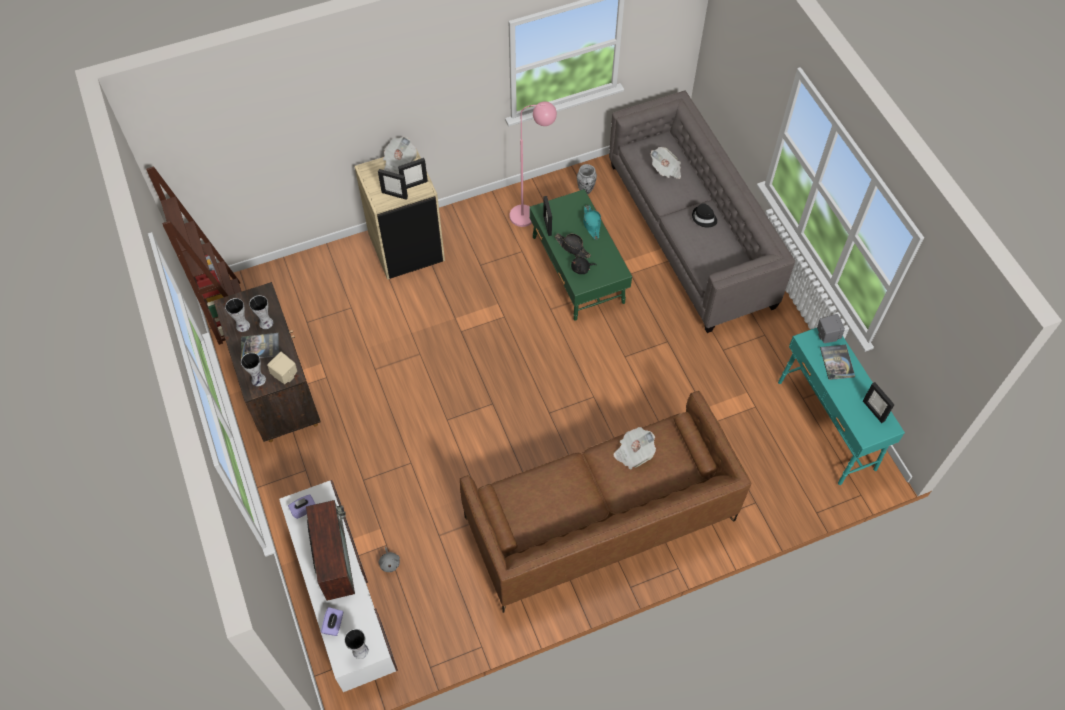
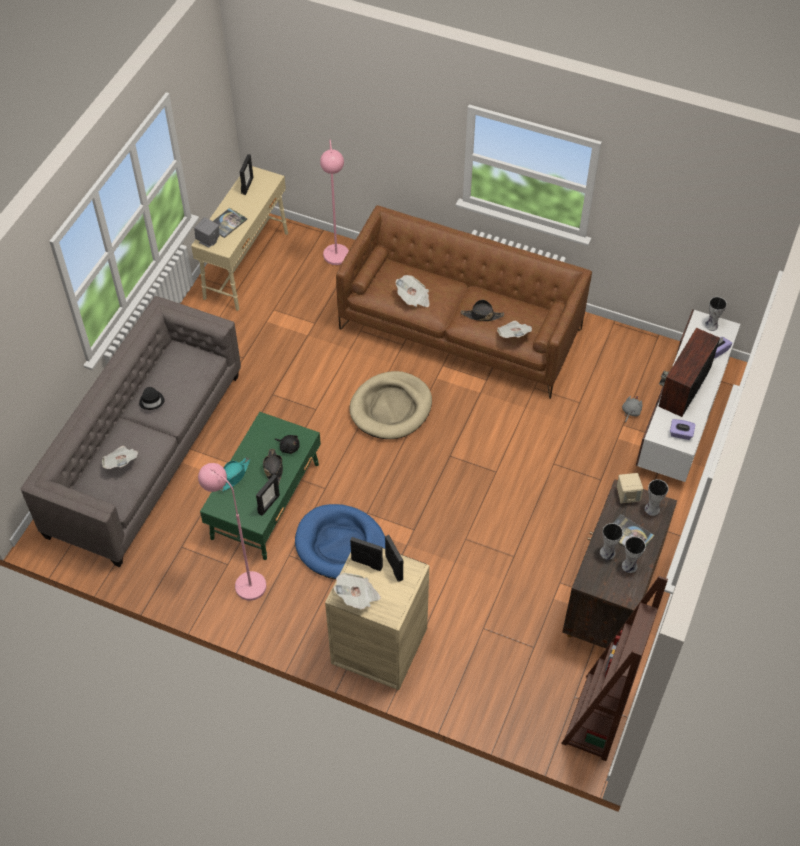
camera: 135 degrees left, 5 degrees down
(497, 283) = (340, 545): none -> blue dog bed
(520, 489) = (513, 335): none -> newspaper
(564, 485) = (482, 315): none -> black hat
(574, 403) = (391, 408): none -> beige dog bed
(586, 190) = (169, 564): vase -> none
(767, 494) = (337, 261): none -> pink floor lamp
(825, 425) = (247, 266): turquoise console table -> beige console table

